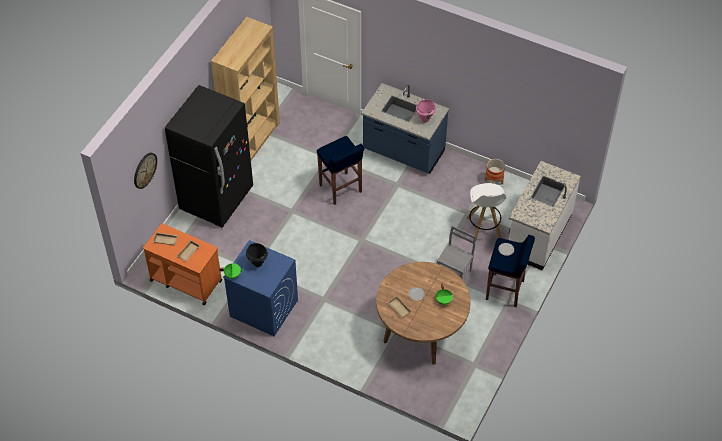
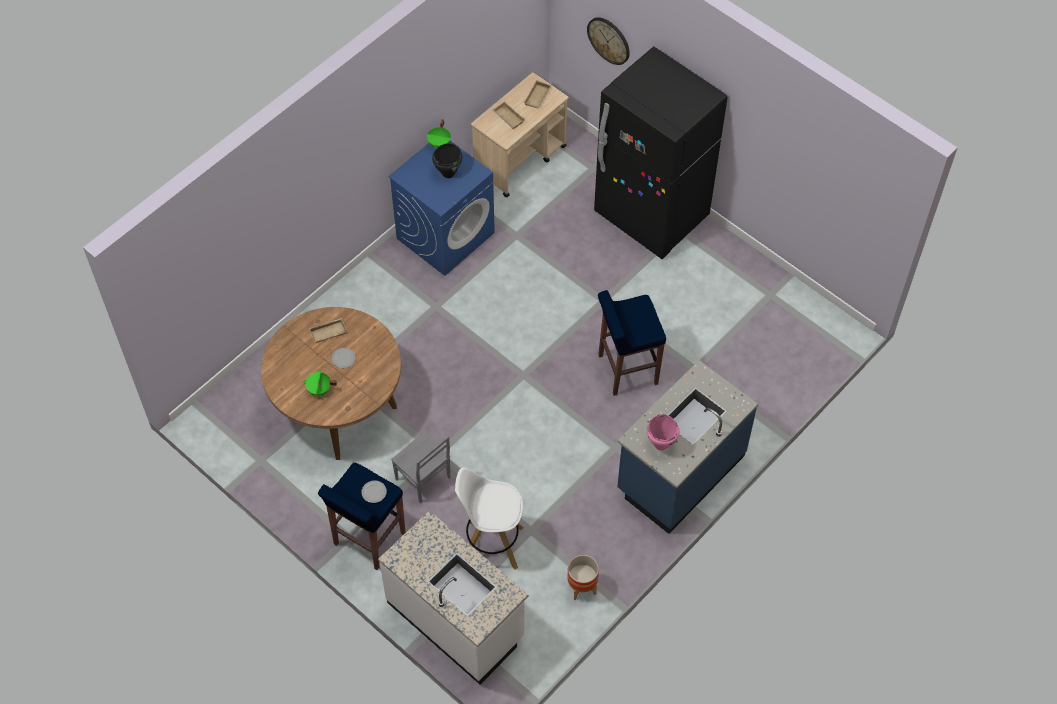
camera: 105 degrees right, 5 degrees up
(185, 280) = (520, 159): orange cart -> beige cart
(252, 139) = (755, 277): brown bookcase -> none

